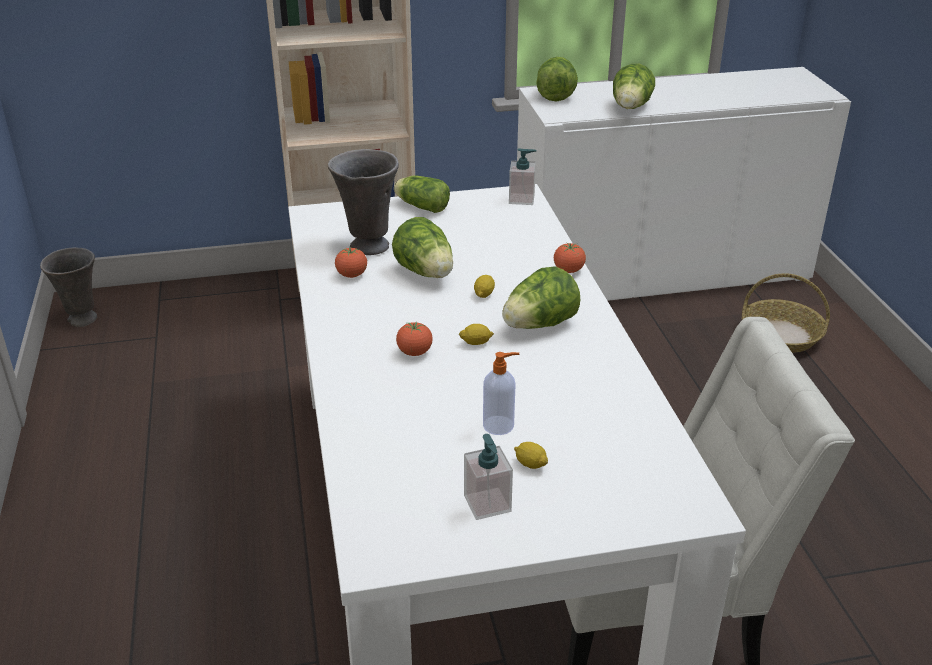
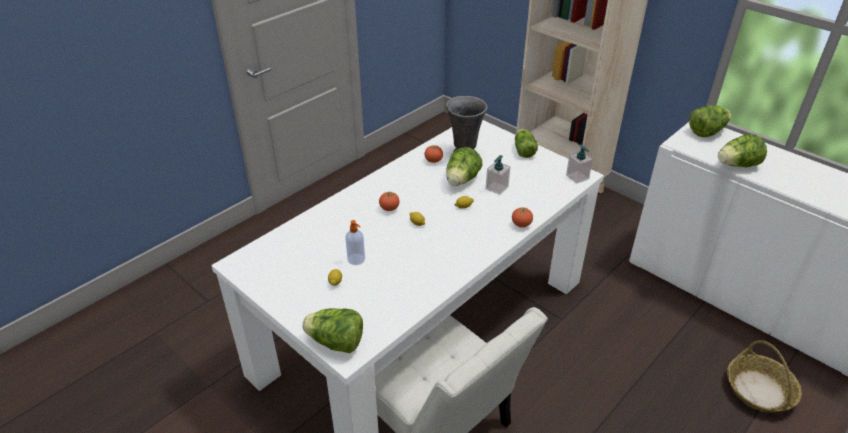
camera: 55 degrees right, 5 degrees up
(82, 320) = (434, 130): grey vase -> none
(487, 504) = (296, 280): soap dispenser -> soap dispenser (496, 188)
(539, 325) = (455, 236): lettuce -> lettuce (336, 342)

